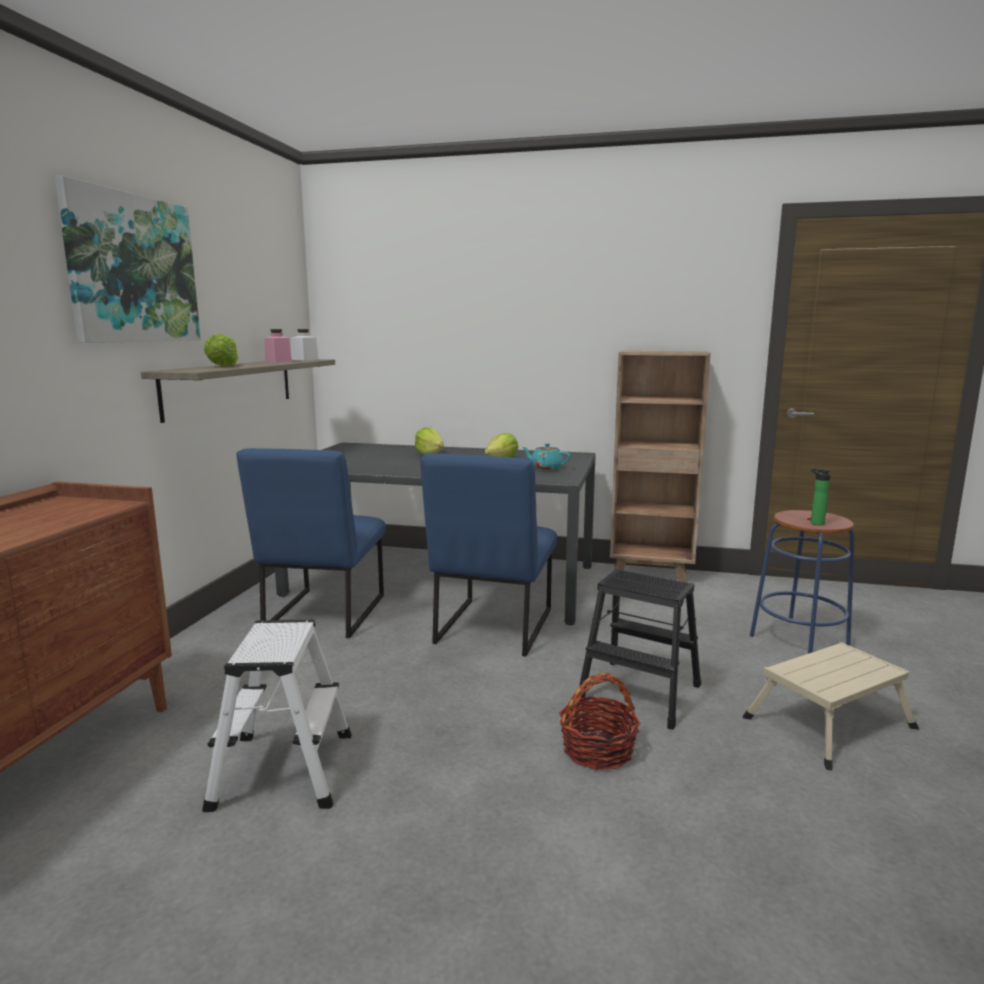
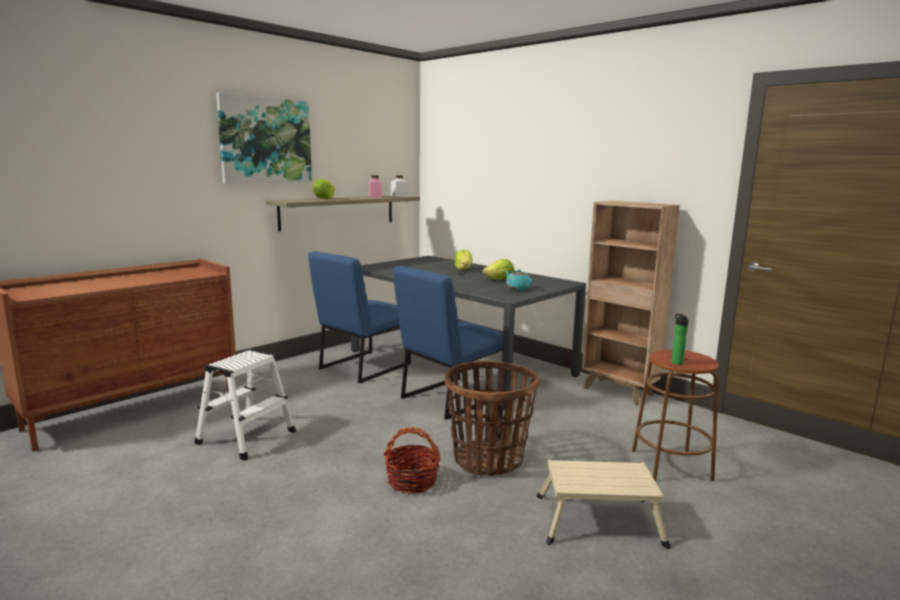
camera: 30 degrees right, 0 degrees up
(639, 691) = (488, 460): black step ladder -> basket
(799, 640) = (671, 465): blue stool -> brown stool

